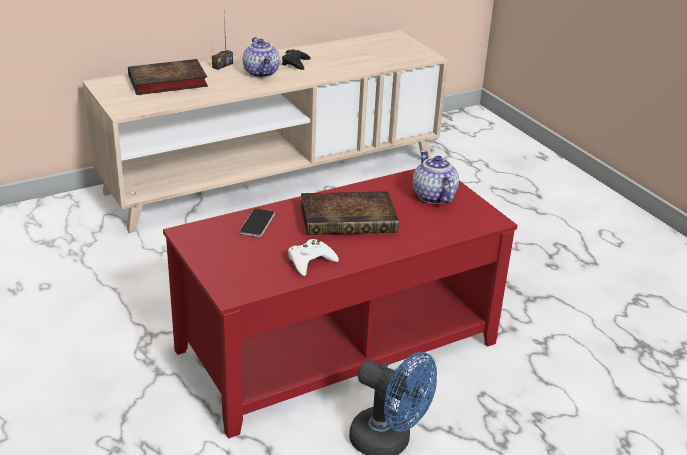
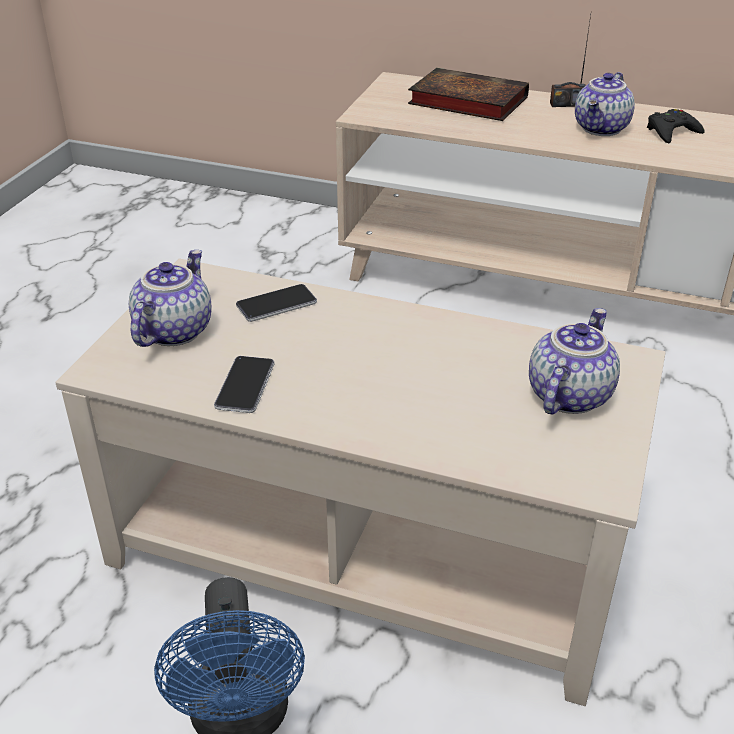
camera: 50 degrees right, 5 degrees up
(231, 259) = (172, 330): none -> teapot
(310, 261) = (245, 385): white game controller -> phone
(337, 347) = (365, 547): red coffee table -> beige coffee table
(350, 218) = (393, 360): book -> none

